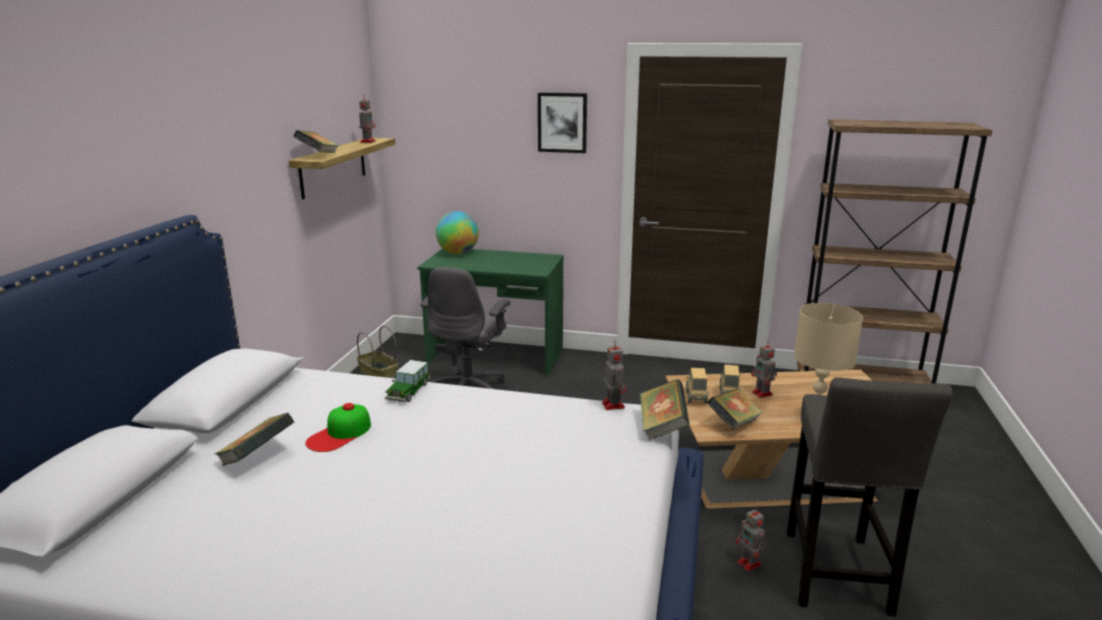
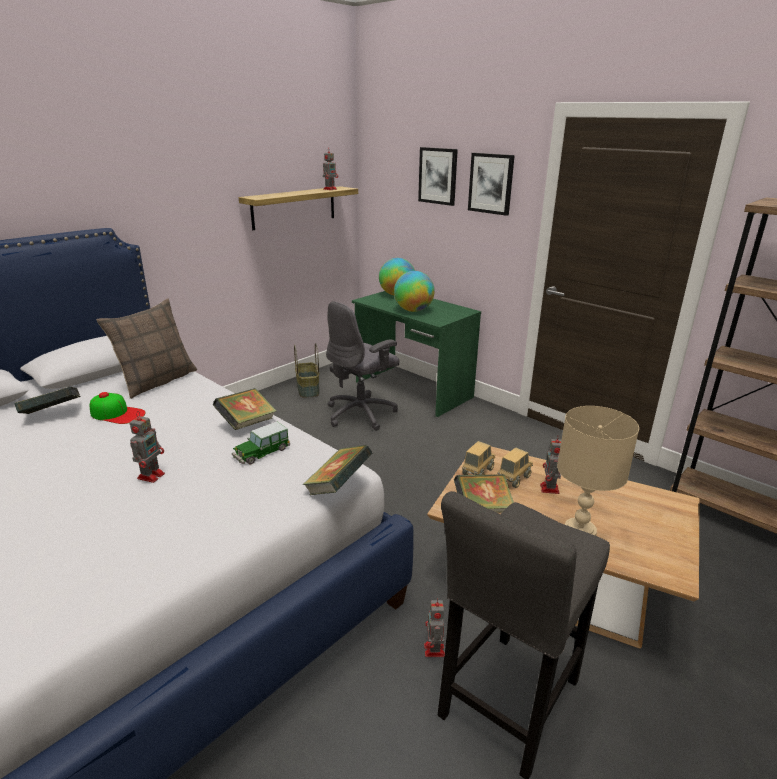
camera: 30 degrees right, 5 degrees up
(318, 156) = (265, 196): book -> book (247, 423)
(329, 392) = (157, 381): none -> pillow
(339, 434) = (117, 413): cap -> cap turned 135 degrees counterclockwise
(408, 392) = (203, 395): toy car -> toy car (261, 453)
(495, 118) = (438, 176): none -> picture
(499, 265) = (413, 310): none -> globe
(612, 404) = (328, 452): toy robot -> toy robot (152, 475)

